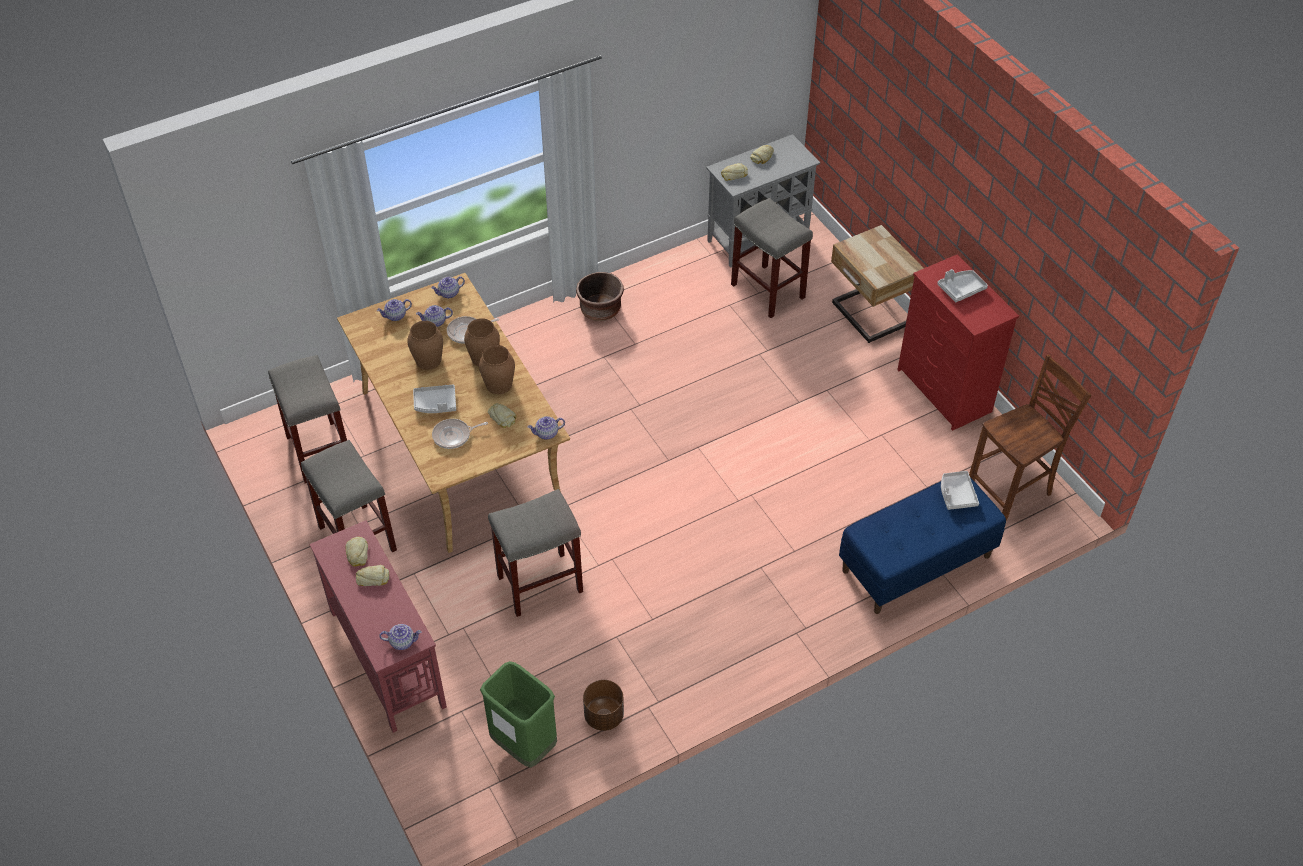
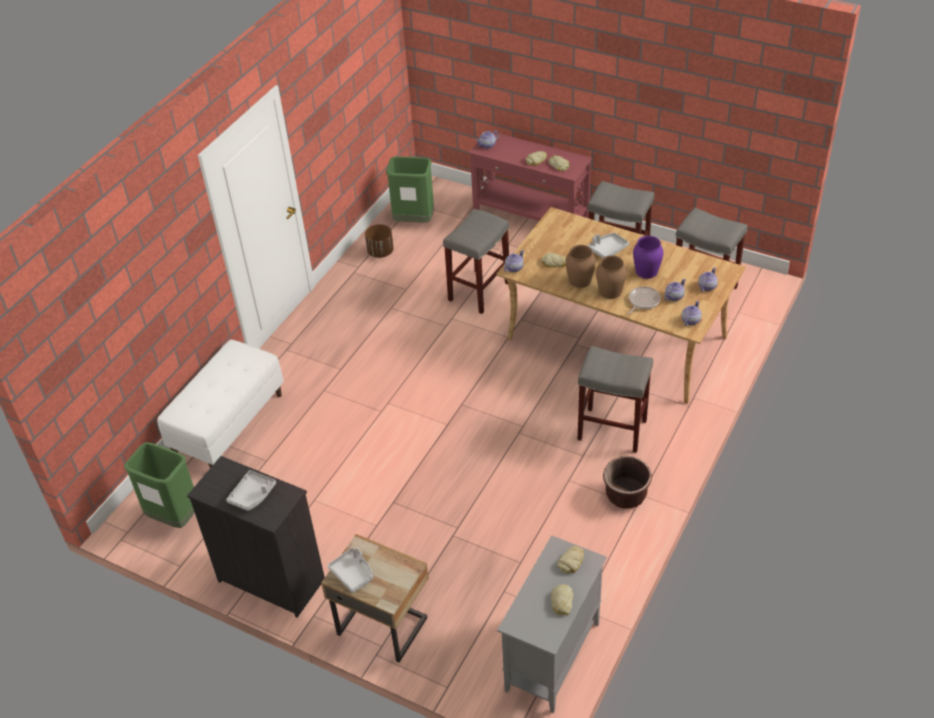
camera: 150 degrees right, 5 degrees down
(428, 360) = (646, 271): brown vase -> purple vase
(454, 436) = (573, 238): frying pan -> none
(769, 291) = (495, 598): grey stool -> grey stool (611, 430)
(916, 564) = (228, 424): blue bench -> white bench
(944, 391) = (271, 579): red dresser -> black dresser
(956, 494) = (202, 416): grey tray -> grey tray (353, 573)
(1011, 491) = (174, 517): brown chair -> green trash can

